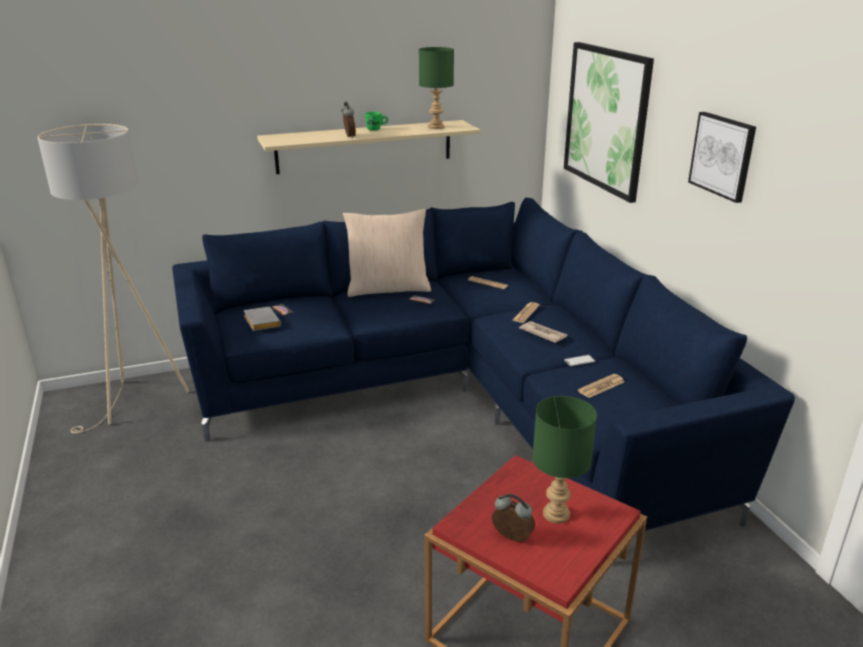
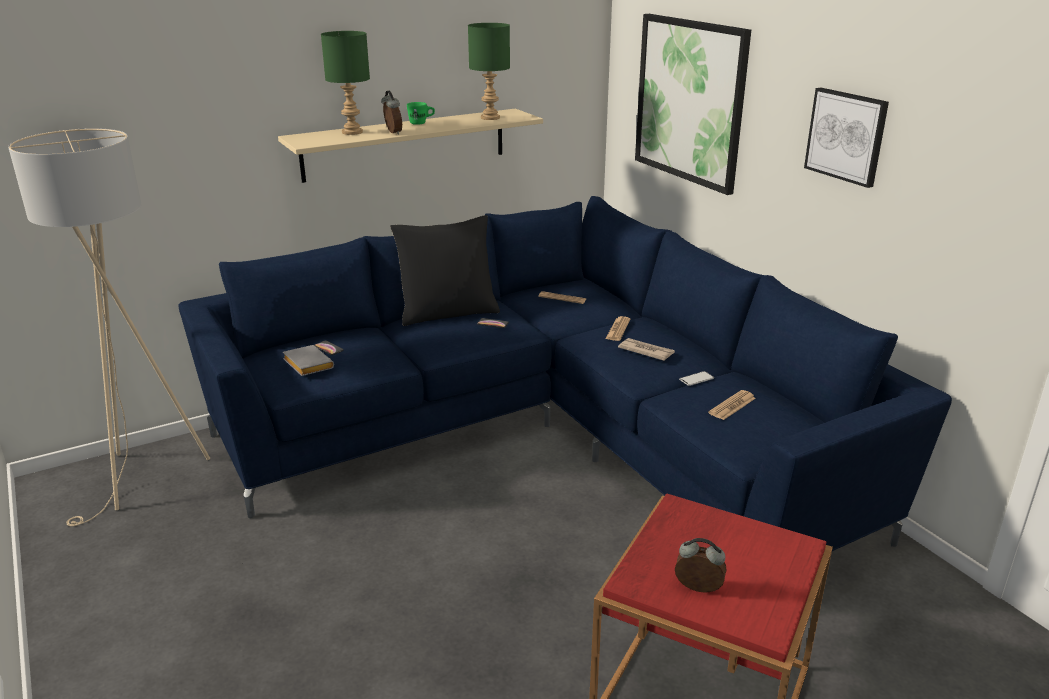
camera: 10 degrees left, 0 degrees up
(388, 288) = (448, 313): beige pillow -> black pillow
(556, 515) = (737, 557): green table lamp -> green table lamp (352, 132)

